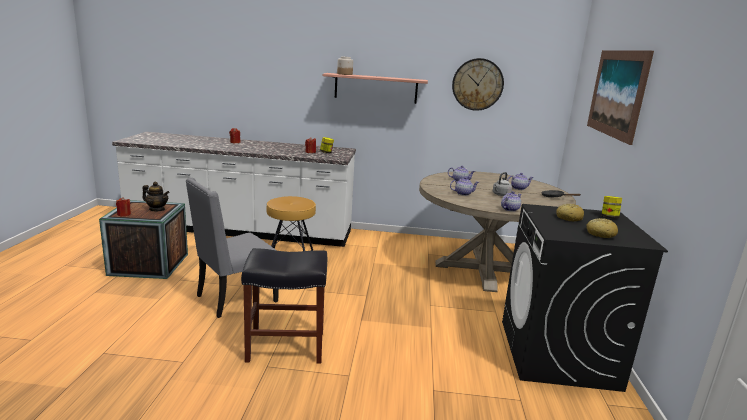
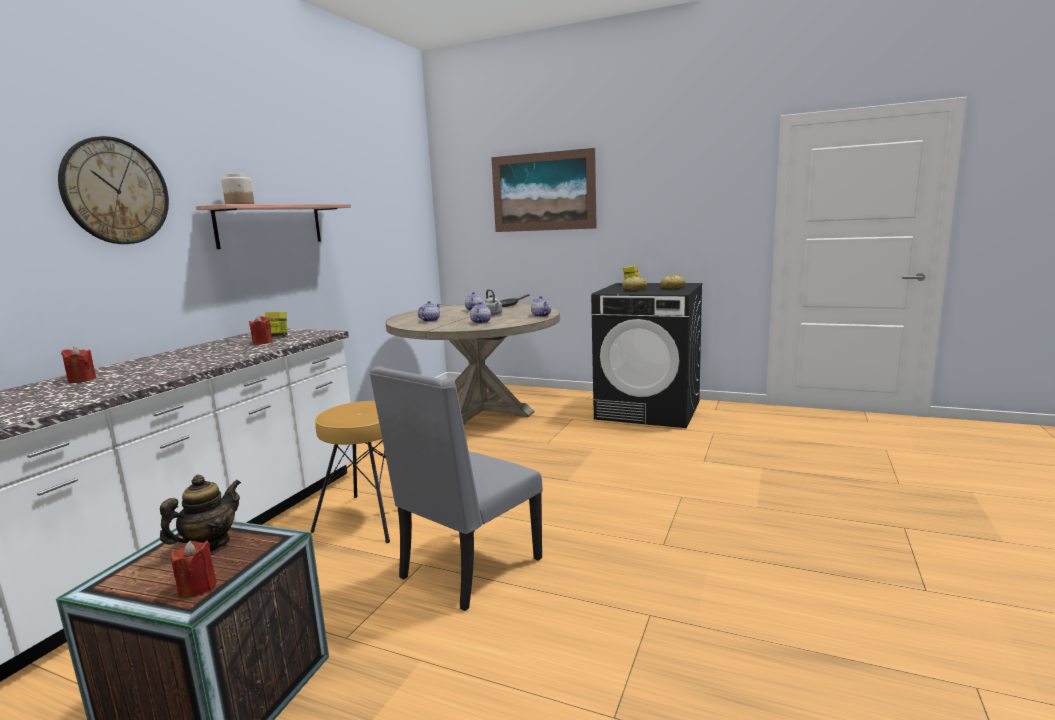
camera: 70 degrees left, 5 degrees down
(235, 299) = (468, 569): grey chair -> grey chair turned 60 degrees clockwise
(284, 346) = (619, 531): black stool -> none
(477, 84) = (369, 207): wall clock -> wall clock (115, 191)

